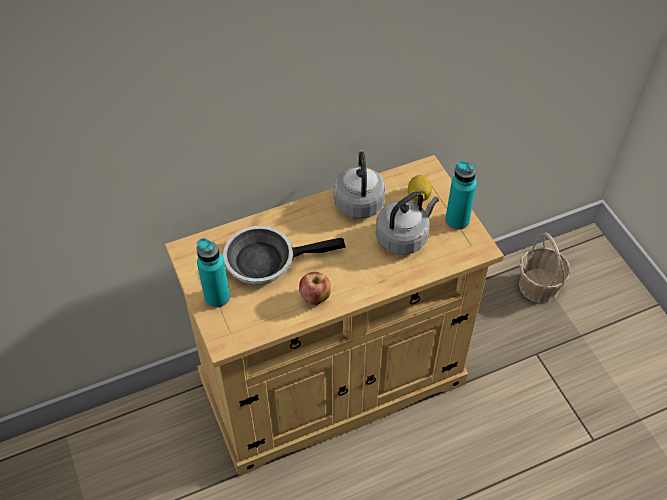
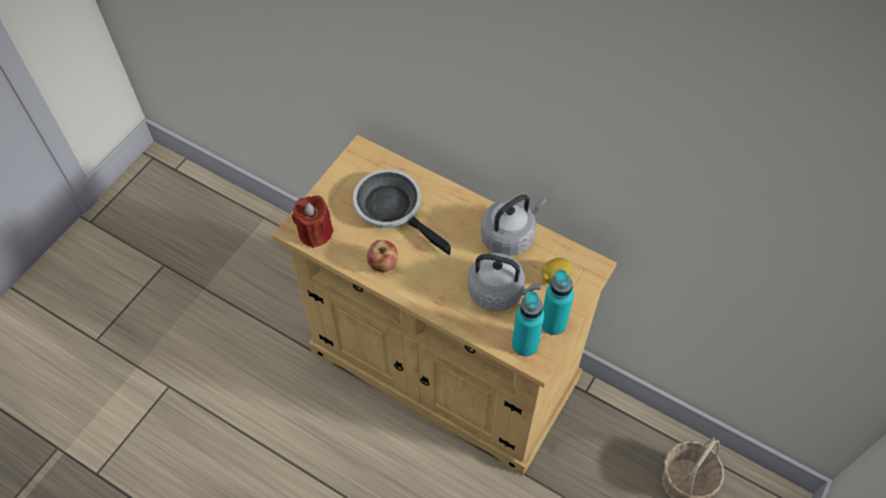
camera: 55 degrees right, 5 degrees up
(217, 297) = (333, 199): turquoise bottle -> turquoise bottle (525, 344)
(240, 328) = (315, 232): none -> red candle

